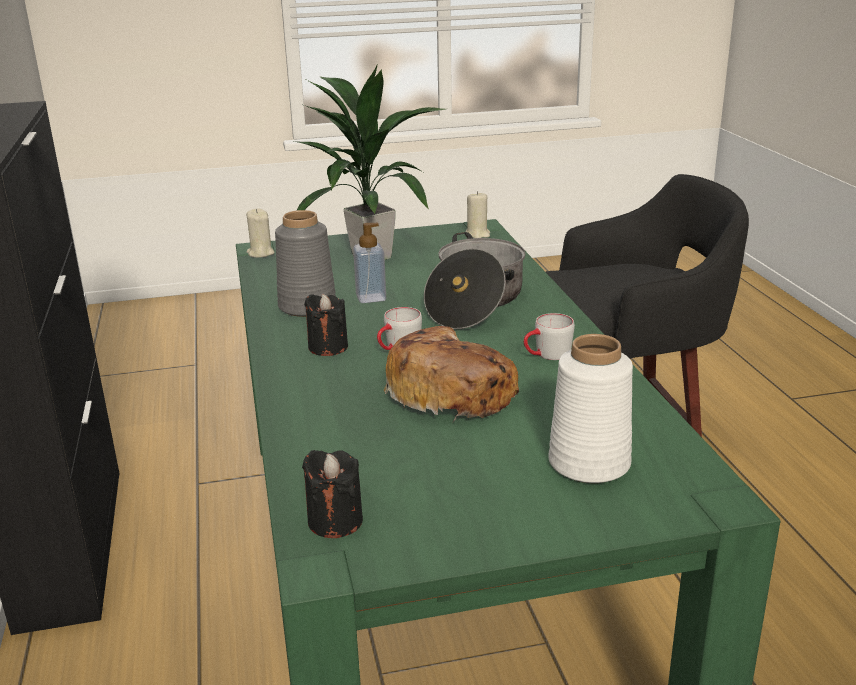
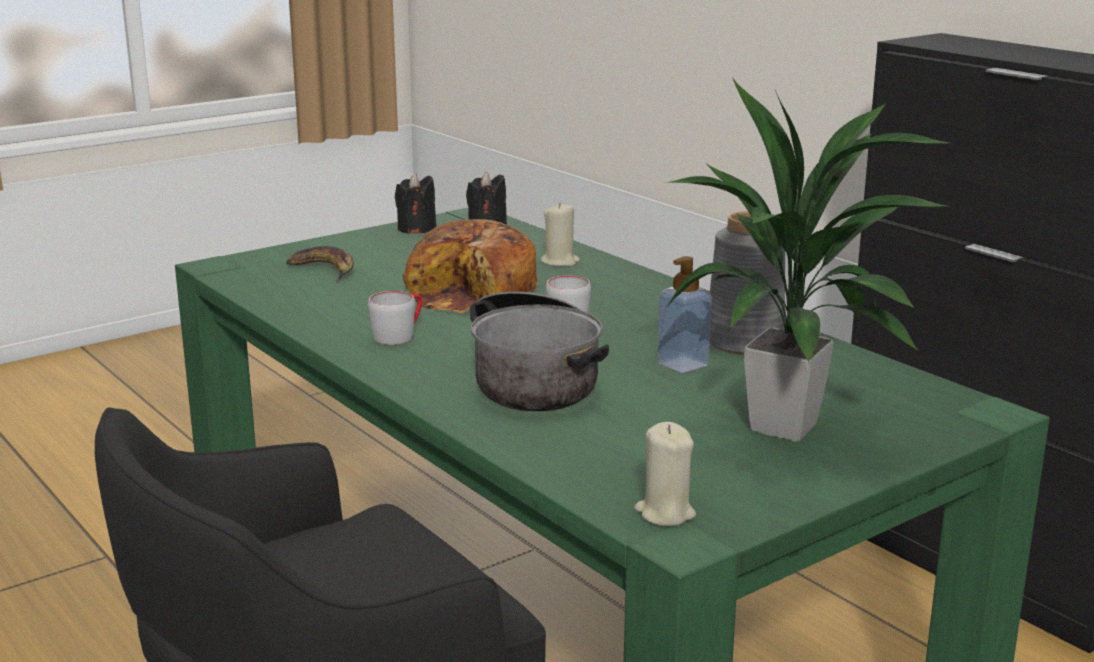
camera: 155 degrees right, 5 degrees down
(260, 253) = (965, 403): beige candle -> beige candle (560, 262)
(328, 347) = (647, 308): black candle -> black candle (416, 229)
(587, 463) = (324, 270): white vase -> banana

